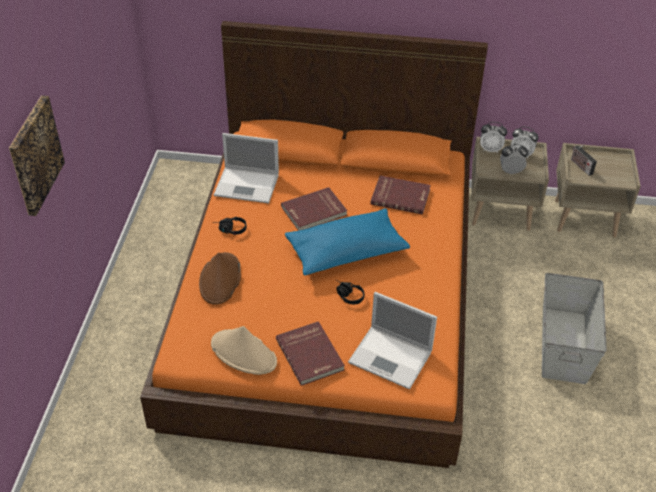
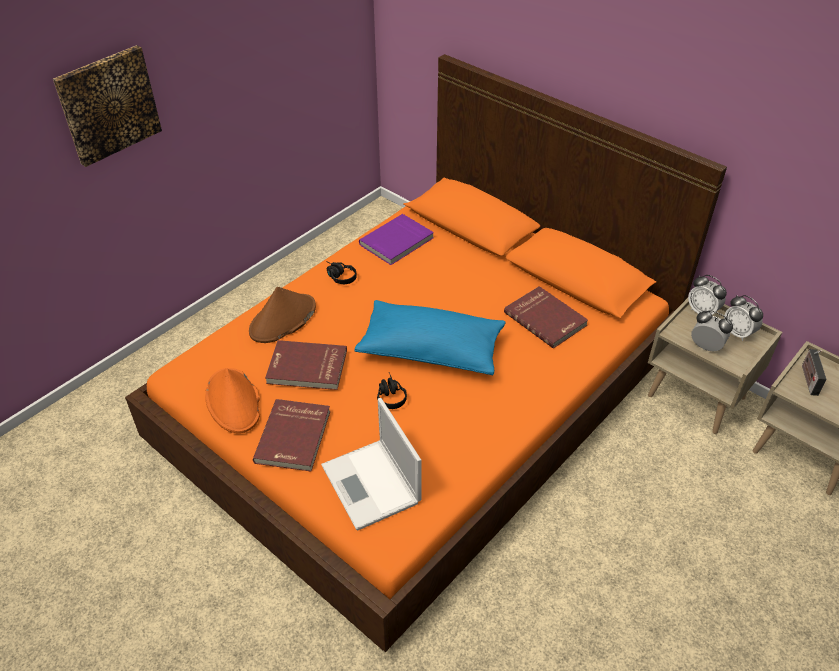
camera: 35 degrees right, 0 degrees up
(244, 353) = (233, 401): beige hat -> orange hat
(248, 185) = (397, 242): laptop -> purple book
(314, 211) = (437, 295): red book -> red book (307, 368)
(564, 344) = (647, 589): grey storage box -> none

